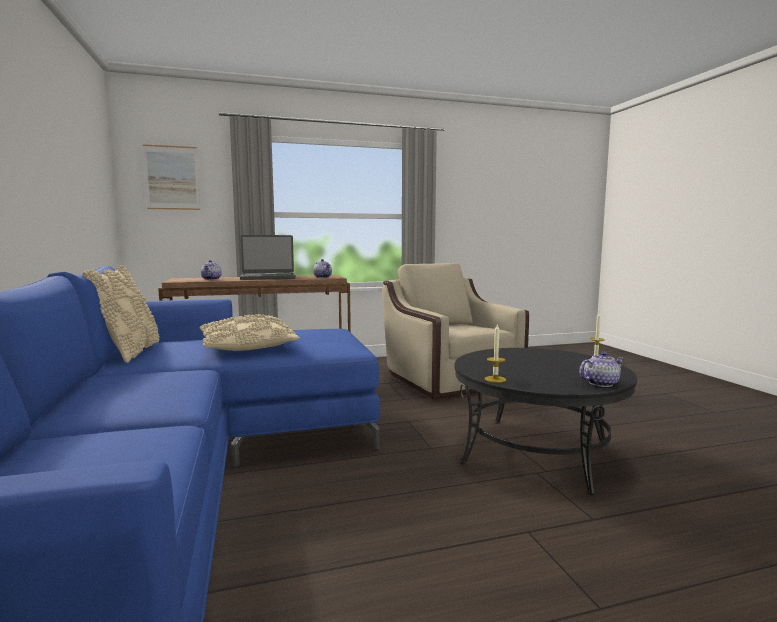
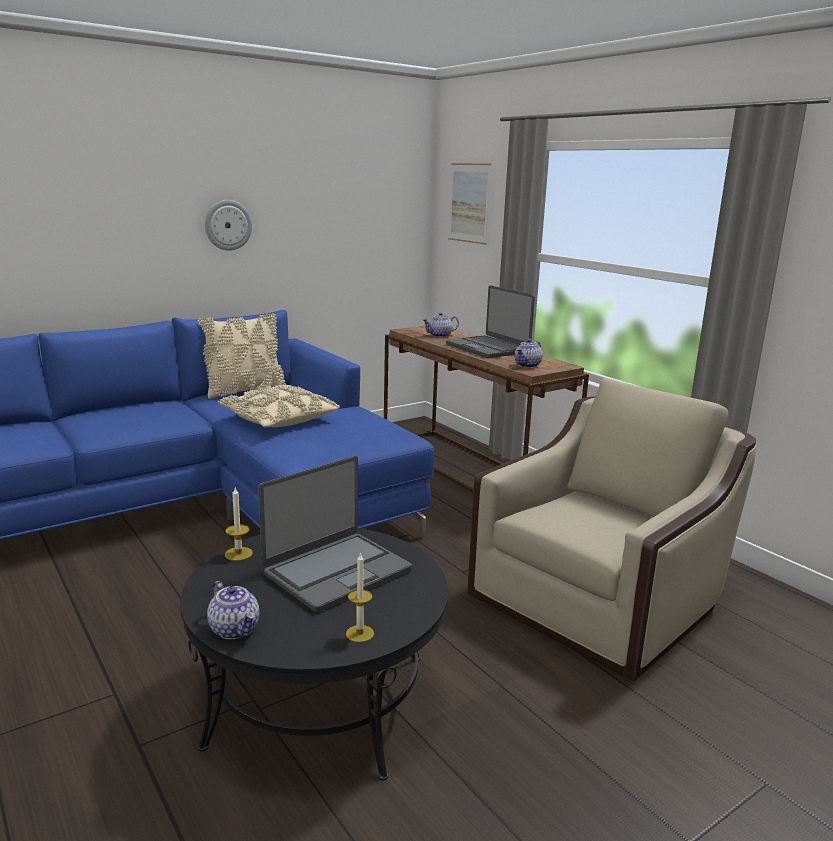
camera: 70 degrees right, 10 degrees up
(29, 167) = (228, 225): none -> wall clock
(524, 362) = (336, 571): none -> laptop

